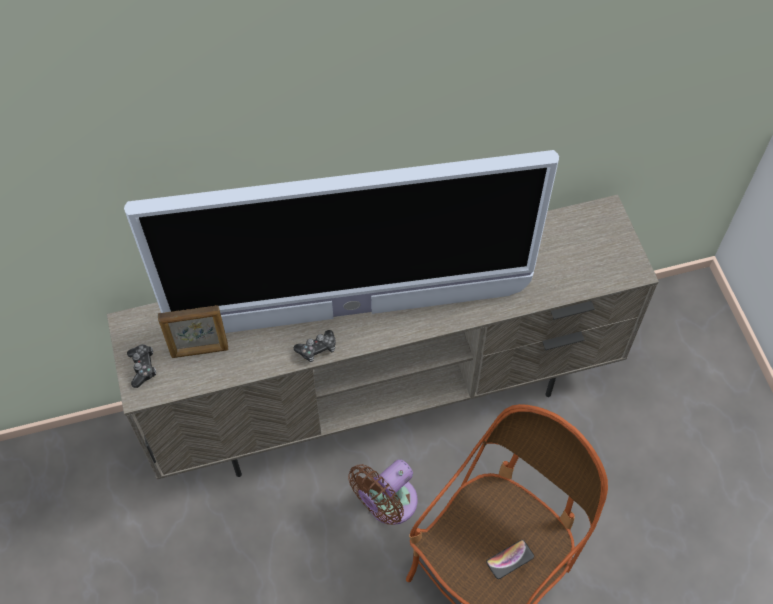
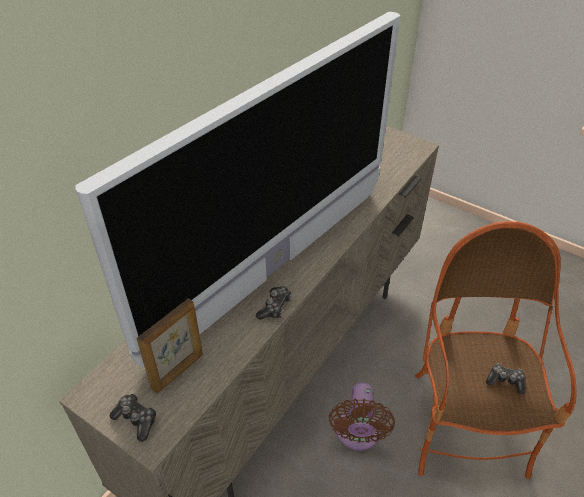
camera: 40 degrees left, 15 degrees down
(510, 559) = (505, 381): phone -> game controller

